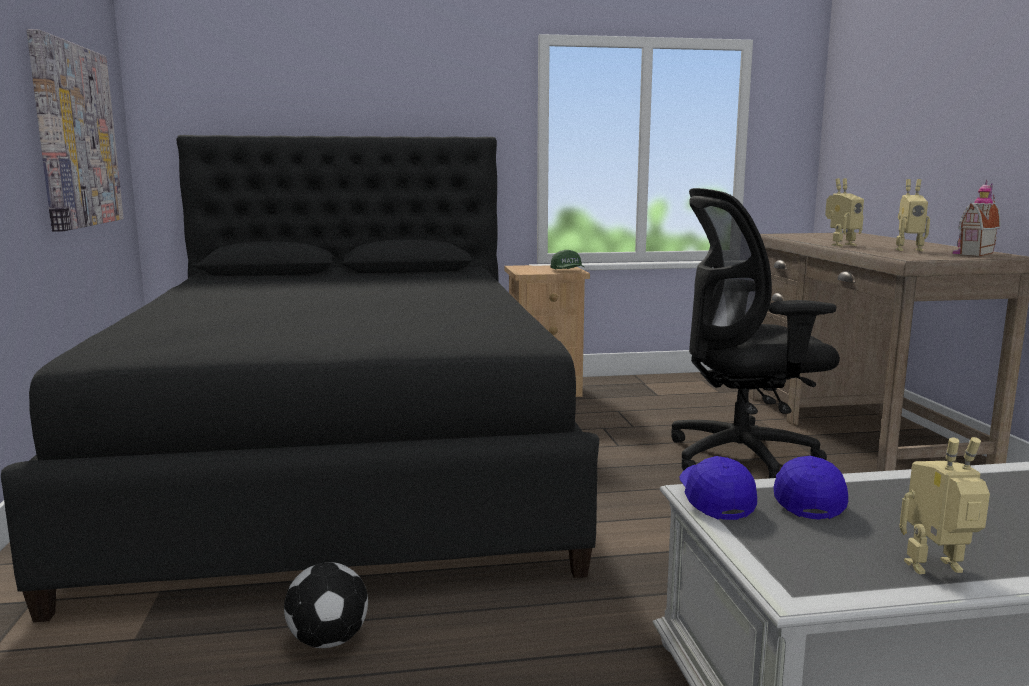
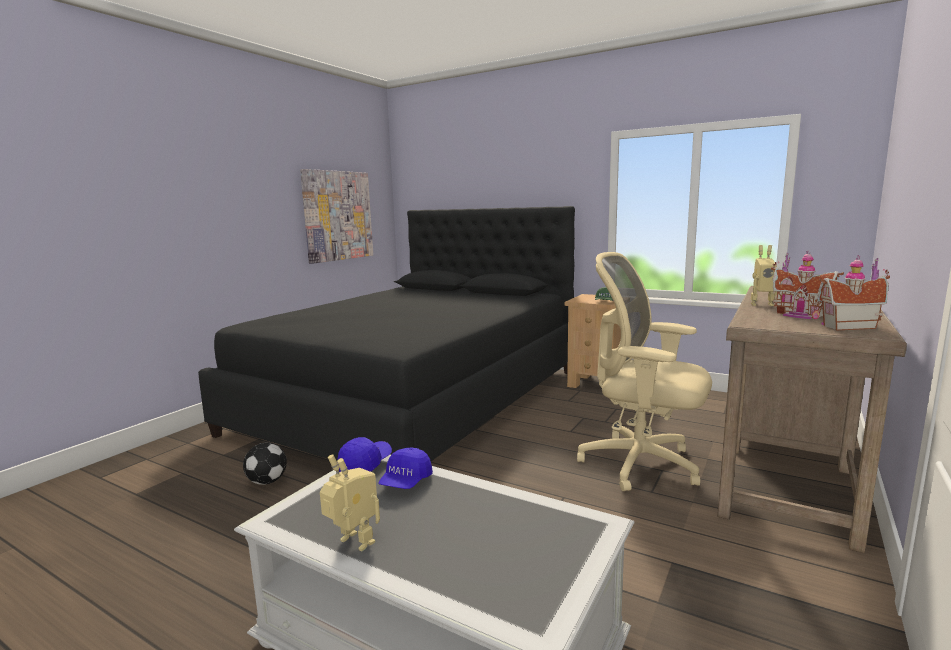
camera: 40 degrees right, 0 degrees up
(748, 455) = (646, 463): black office chair -> beige office chair
(806, 500) = (406, 482): blue cap -> blue cap turned 150 degrees clockwise
(908, 249) = (799, 315): toy robot -> toy house

